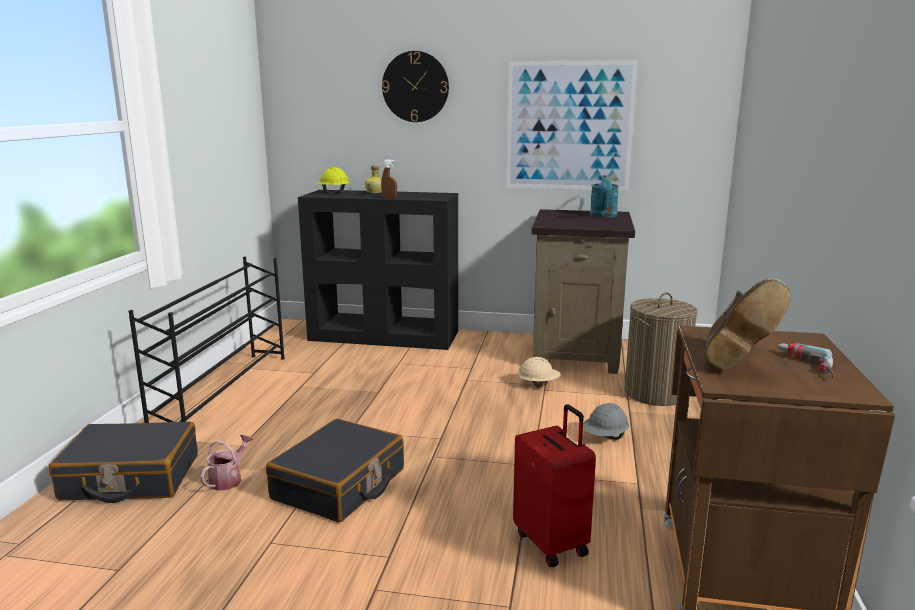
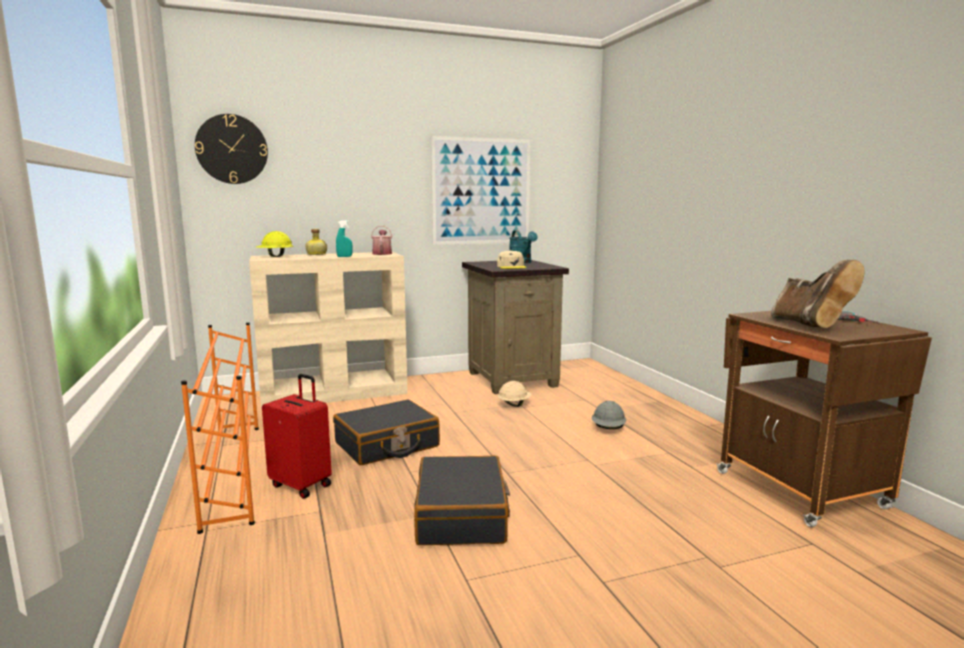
camera: 30 degrees left, 5 degrees down
(130, 478) = (232, 574): black suitcase -> black suitcase (387, 445)
(225, 393) = (234, 470): black shoe rack -> orange shoe rack
(228, 479) = (348, 542): watering can -> watering can (382, 253)
(384, 335) = (334, 392): black bookcase -> beige bookcase
(389, 198) = (344, 256): brown spray bottle -> turquoise spray bottle
(415, 87) = (347, 155): wall clock -> wall clock (232, 149)
(552, 543) = (673, 506): red suitcase -> red suitcase (302, 485)
(572, 222) = (511, 267): none -> beige cap
(655, 393) = (600, 394): laundry basket -> none

